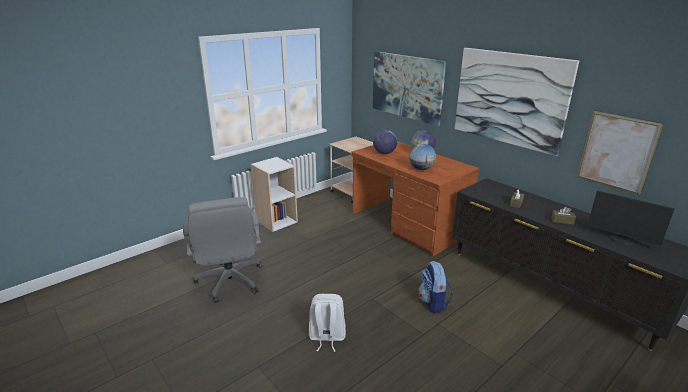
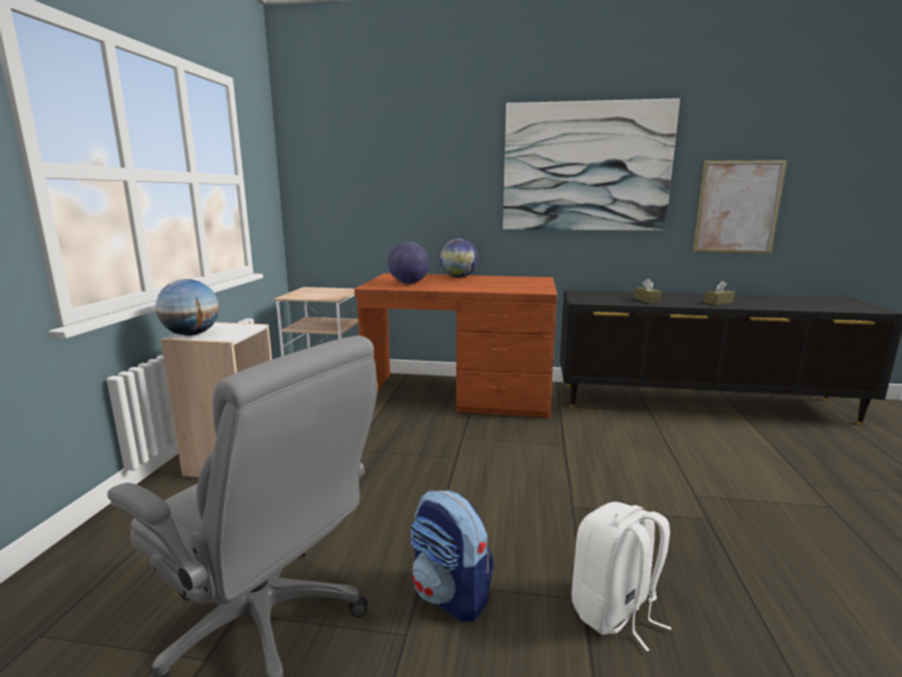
camera: 40 degrees left, 10 degrees down
(406, 86) = (403, 181): picture -> none
(421, 169) = (496, 287): globe -> globe (192, 334)
(433, 303) = (646, 472): backpack -> backpack (451, 595)
(621, 239) = (789, 303): monitor -> none

